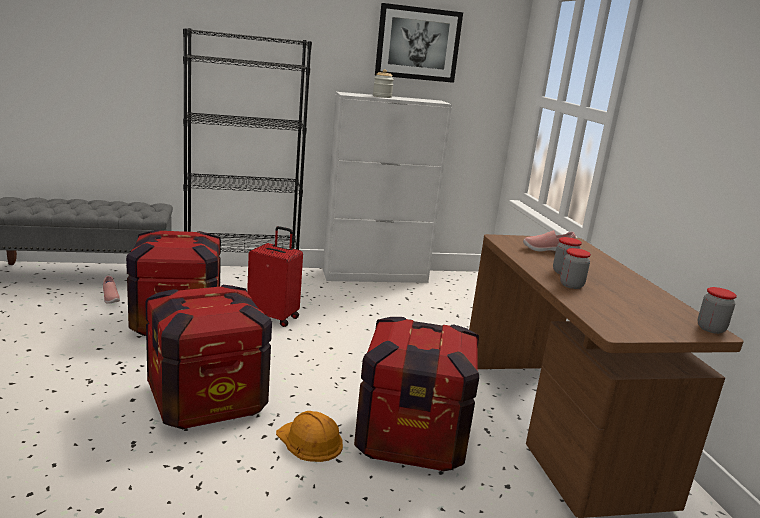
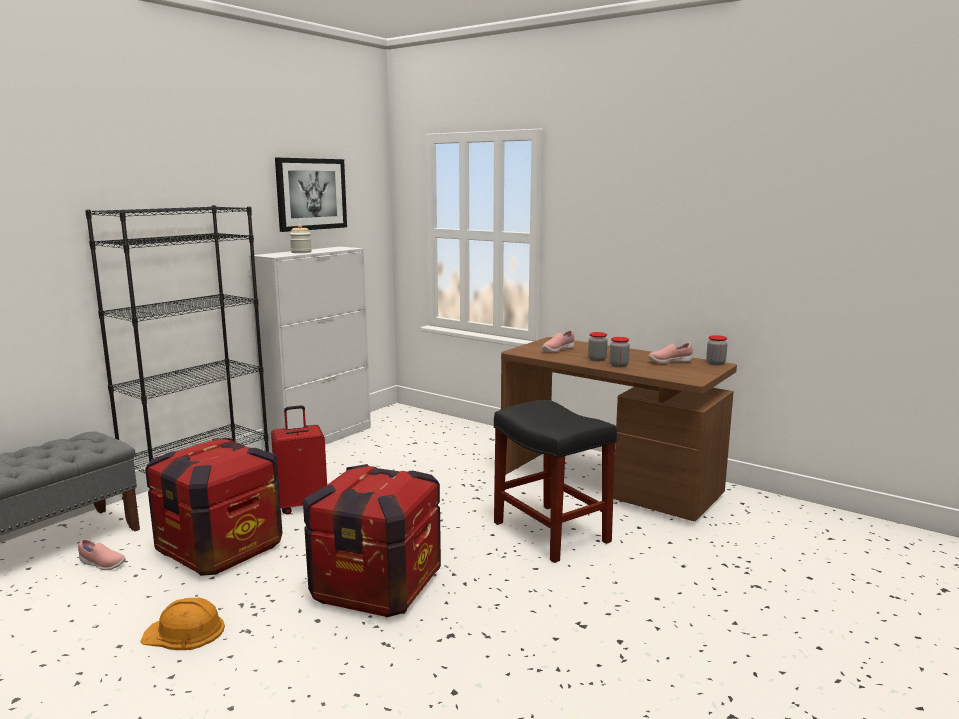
camera: 40 degrees left, 5 degrees down
(310, 441) = (498, 568): orange hard hat -> orange hard hat (184, 632)
(411, 437) = (549, 531): crate -> black stool
(647, 305) = (669, 362): none -> pink shoe

